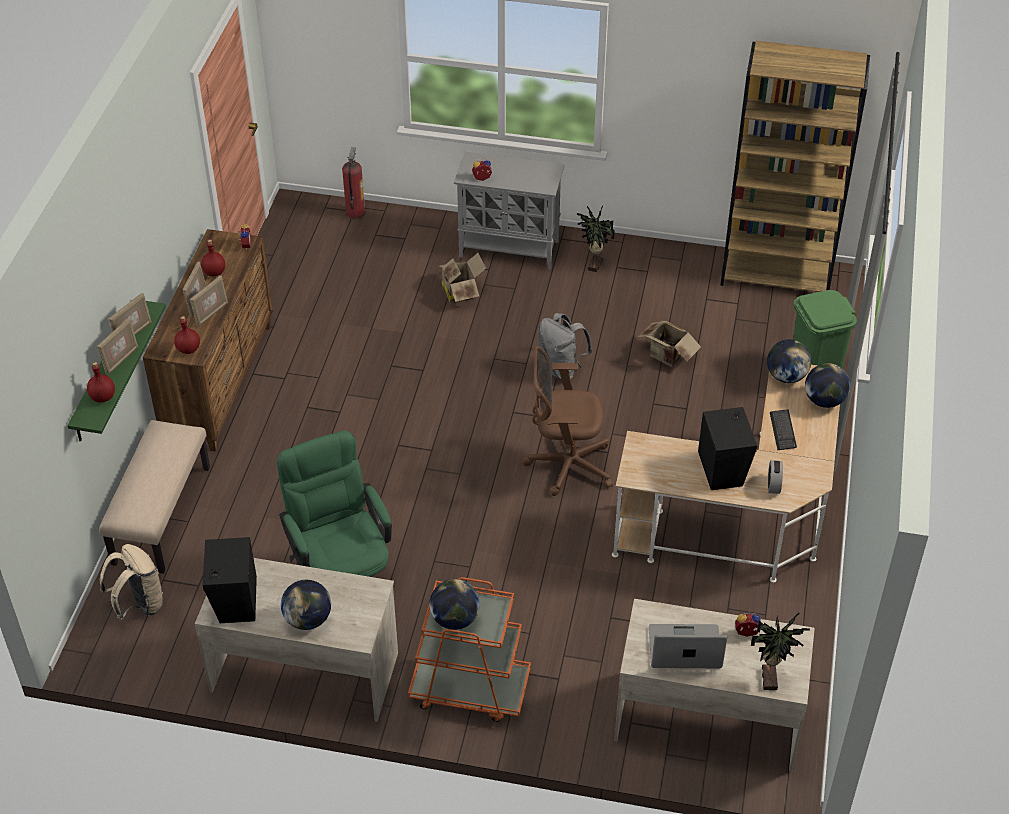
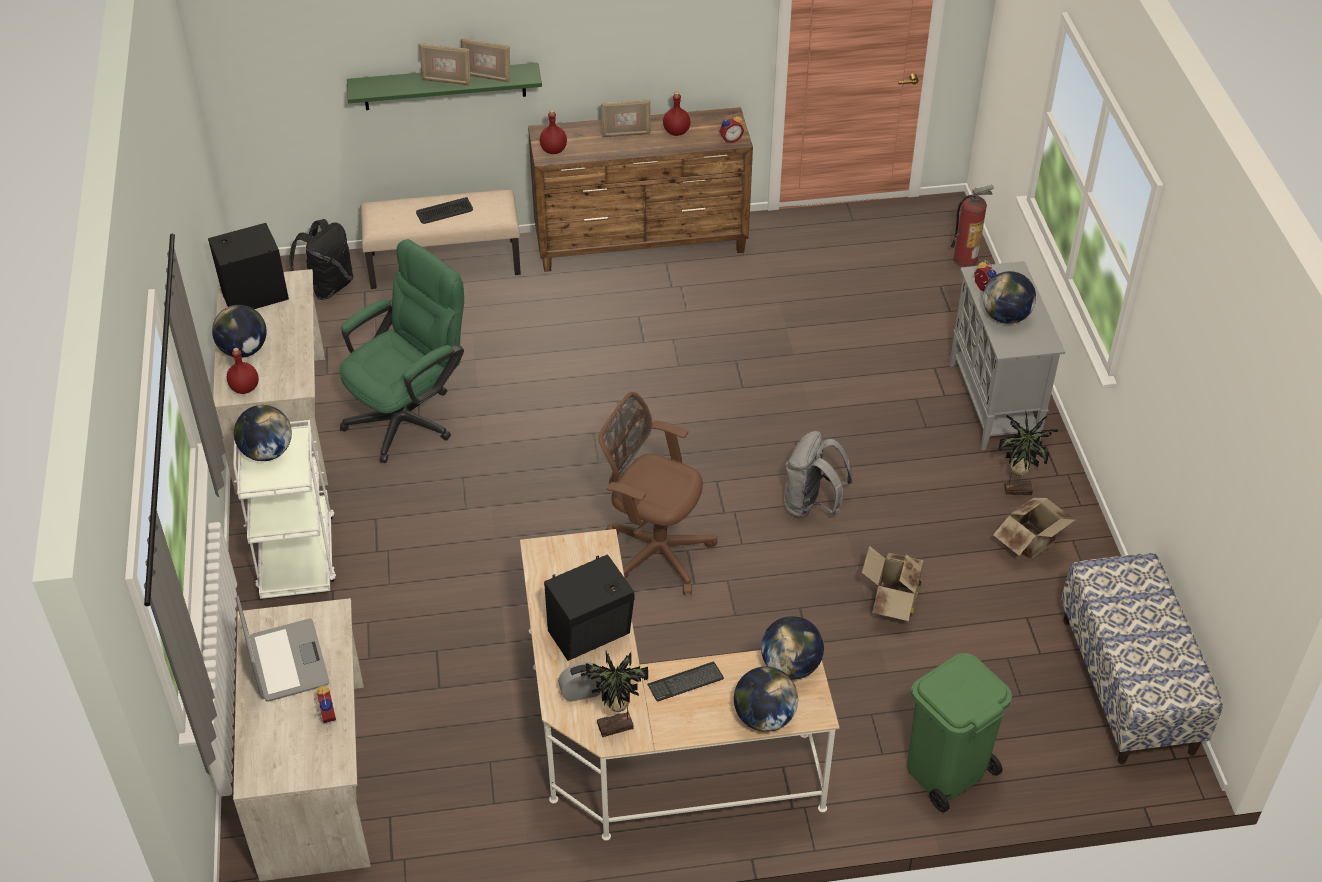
camera: 70 degrees right, 0 degrees up
(103, 397) = (392, 87): red bottle -> red bottle (245, 388)
(139, 605) = (328, 286): beige backpack -> black backpack
(157, 467) = (444, 211): none -> keyboard
(211, 314) = (613, 149): picture frame -> none
(461, 292) = (889, 383): cardboard box -> cardboard box (1033, 544)
(469, 689) = (297, 554): orange cart -> white cart
(516, 178) = (1005, 317): none -> globe
(565, 465) = (655, 550): brown office chair -> brown office chair turned 45 degrees counterclockwise
(771, 678) = (263, 754): potted plant -> potted plant (617, 728)
(777, 274) = (1128, 685): brown bookcase -> bench

